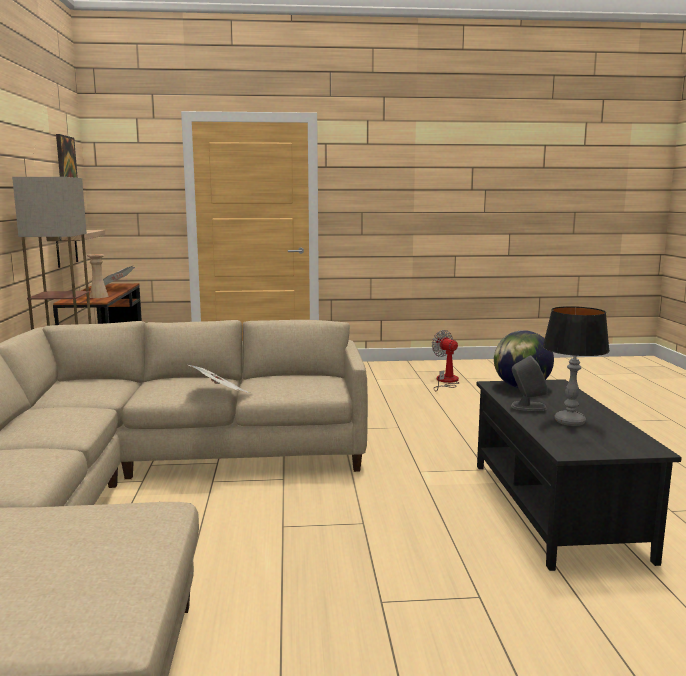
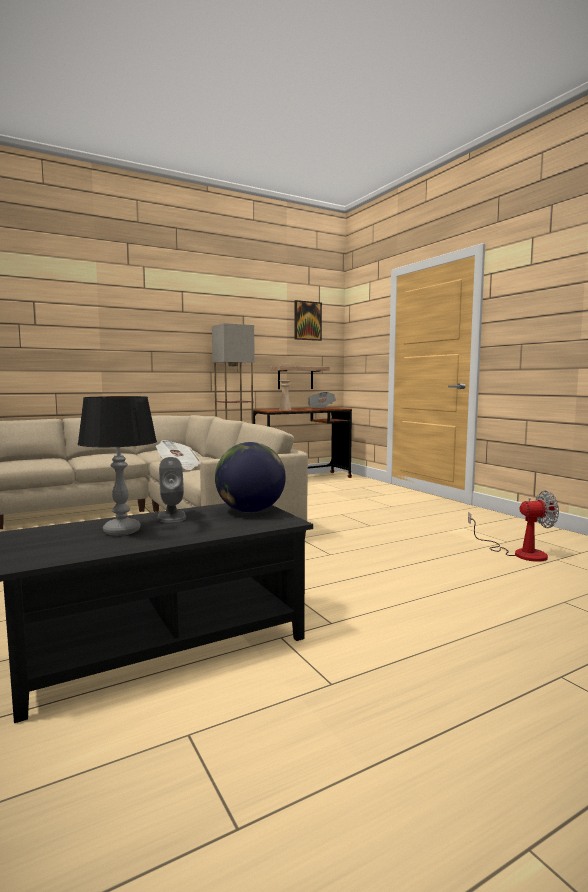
camera: 65 degrees right, 5 degrees down
(446, 381) = (519, 553): fan -> fan turned 60 degrees clockwise

